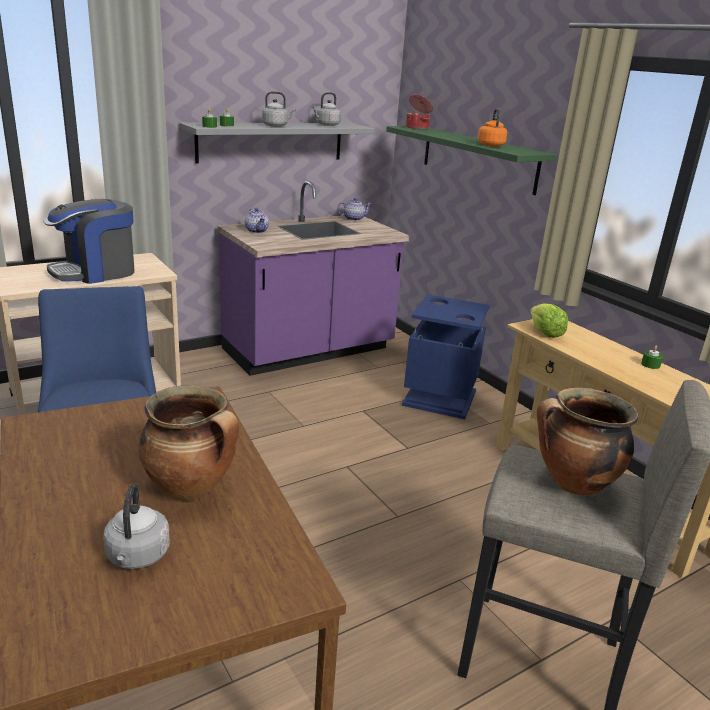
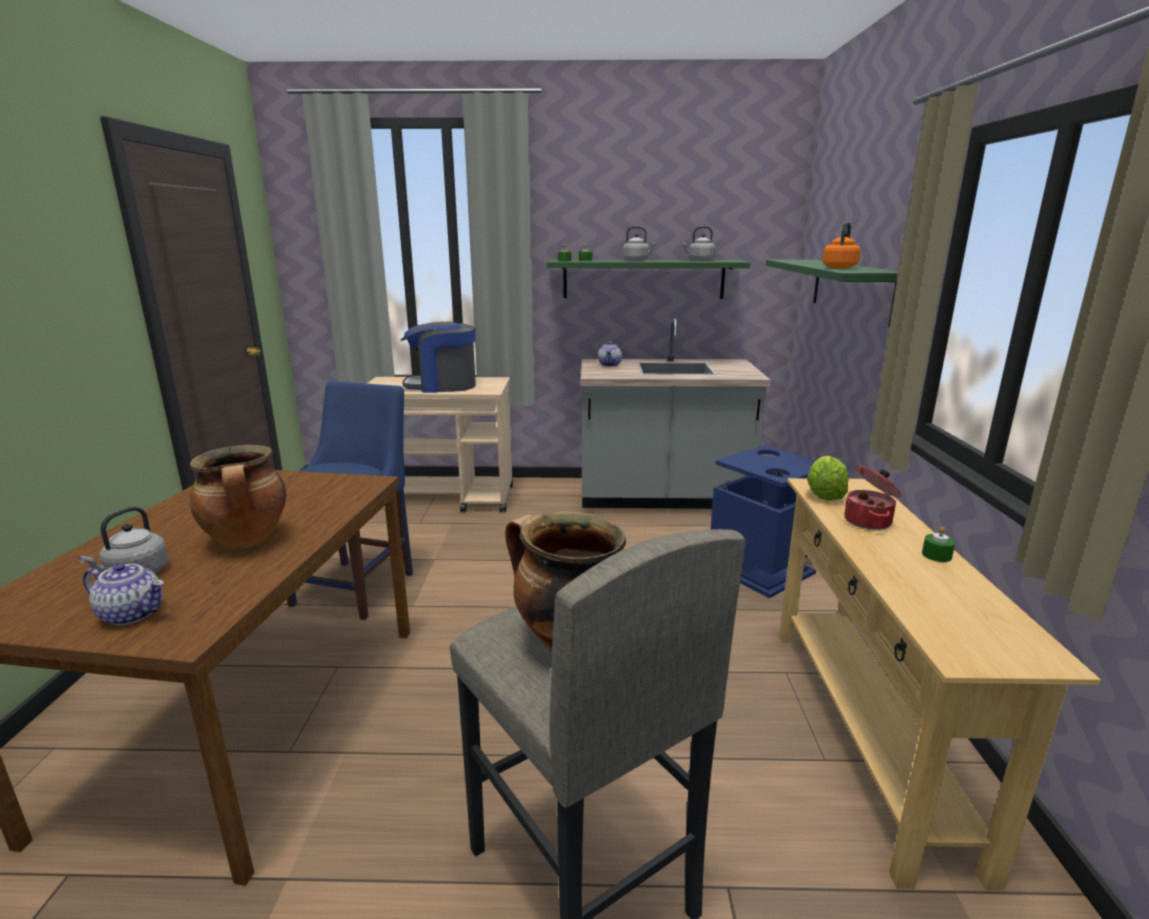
camera: 35 degrees right, 5 degrees down
(271, 142) = (643, 279): grey shelf -> green shelf
(309, 351) = (662, 497): purple counter -> grey counter
(353, 219) = (731, 362): teapot -> teapot (133, 614)
(417, 128) = (800, 260): cooking pot -> cooking pot (869, 521)

